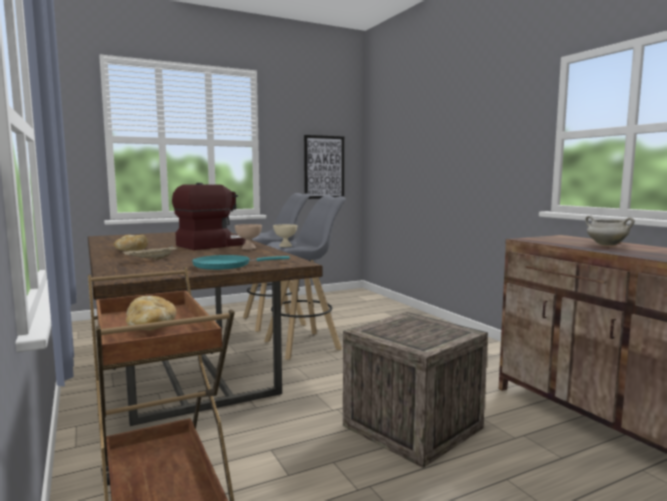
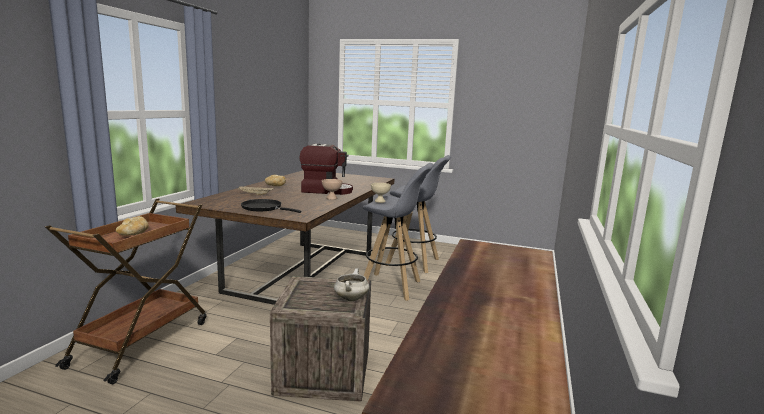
camera: 45 degrees right, 5 degrees up
(226, 265) = (264, 208): turquoise frying pan -> black frying pan
(324, 167) = (519, 130): picture -> none
(606, 245) = (504, 273): white cooking pot -> white cooking pot (351, 298)

